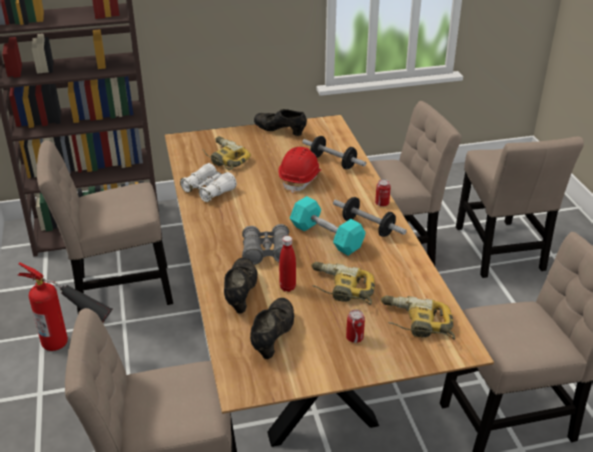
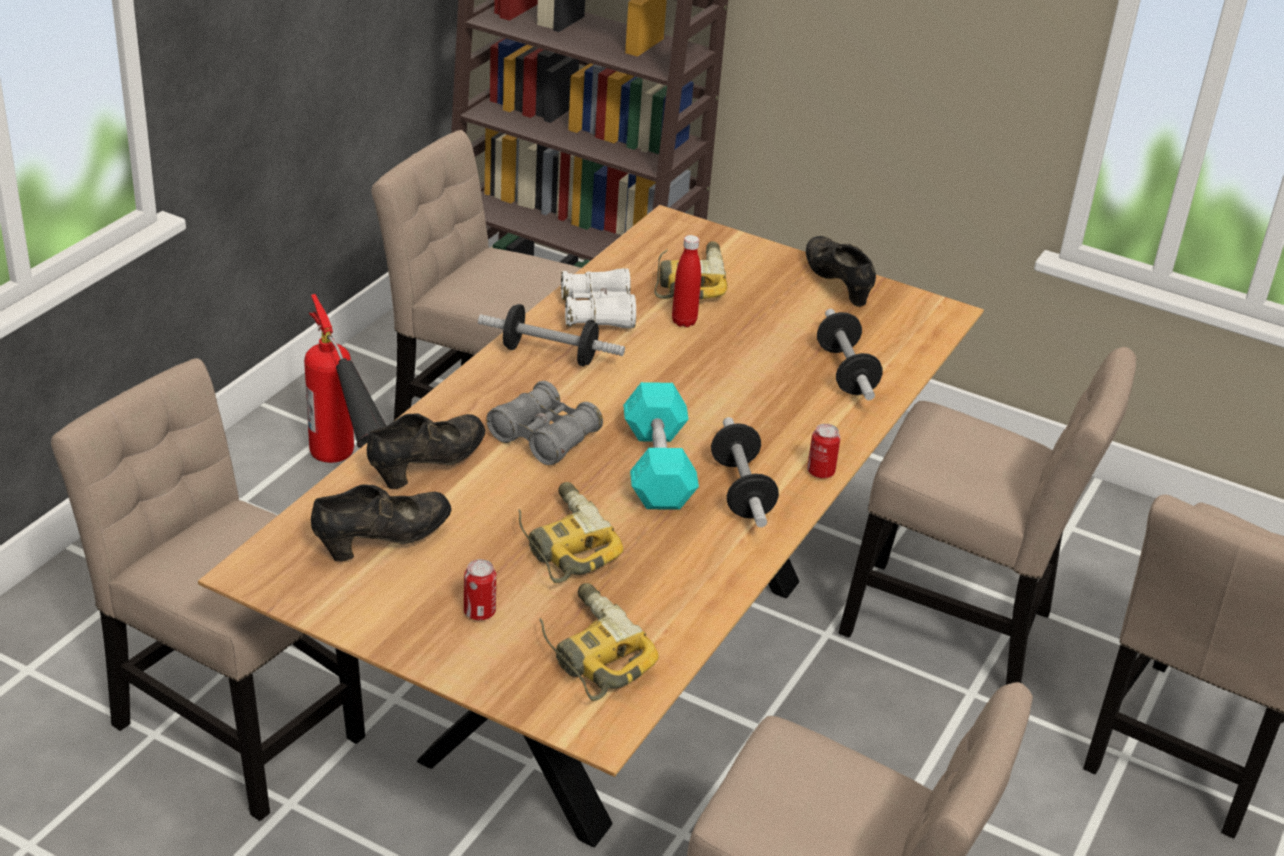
camera: 40 degrees right, 0 degrees up
(216, 218) = (550, 354): none -> dumbbell
(287, 287) = (498, 496): red bottle -> red bottle (684, 321)
(300, 179) = (754, 369): red hard hat -> none

